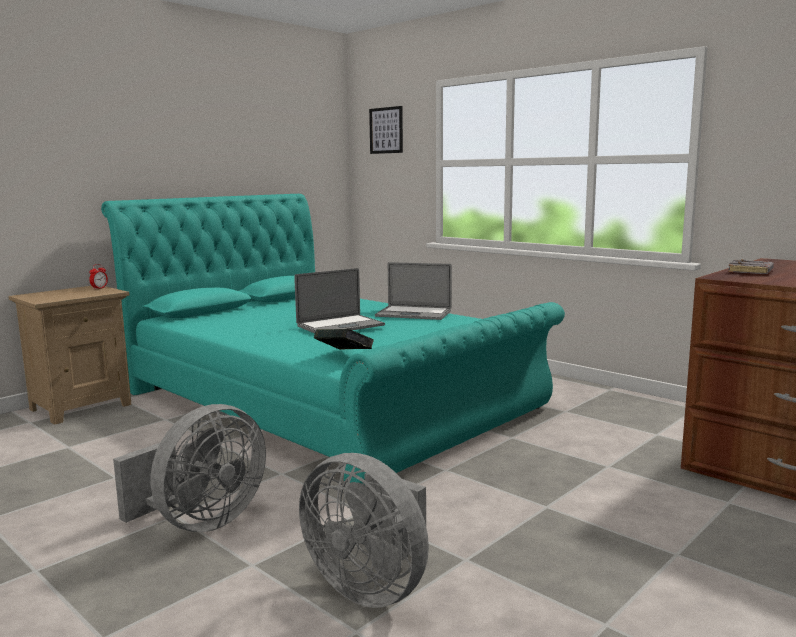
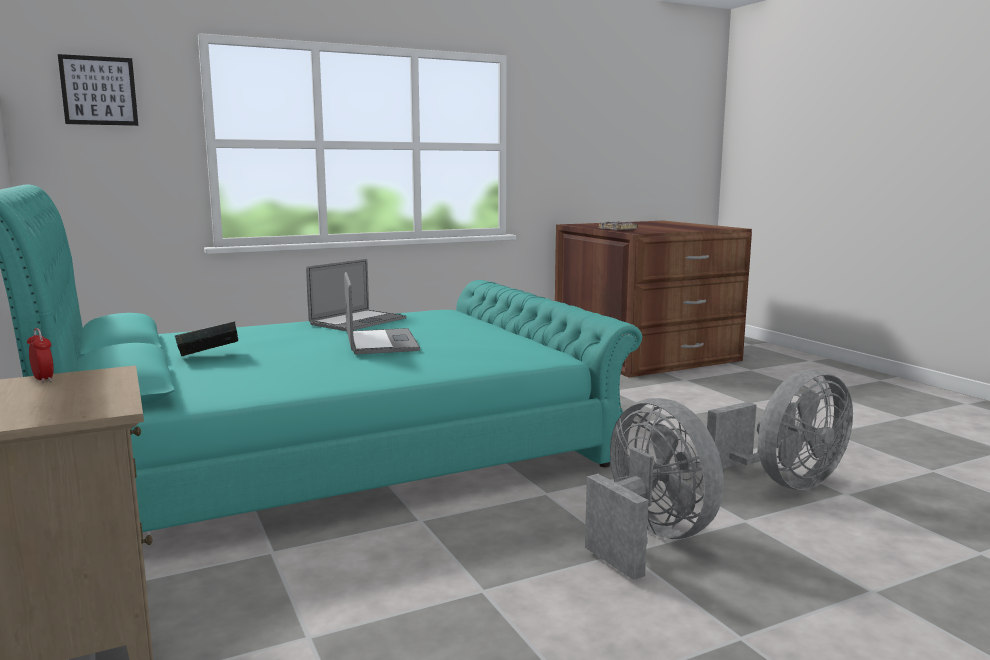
camera: 70 degrees left, 0 degrees up
(344, 355) = (525, 350): book -> book (208, 357)

